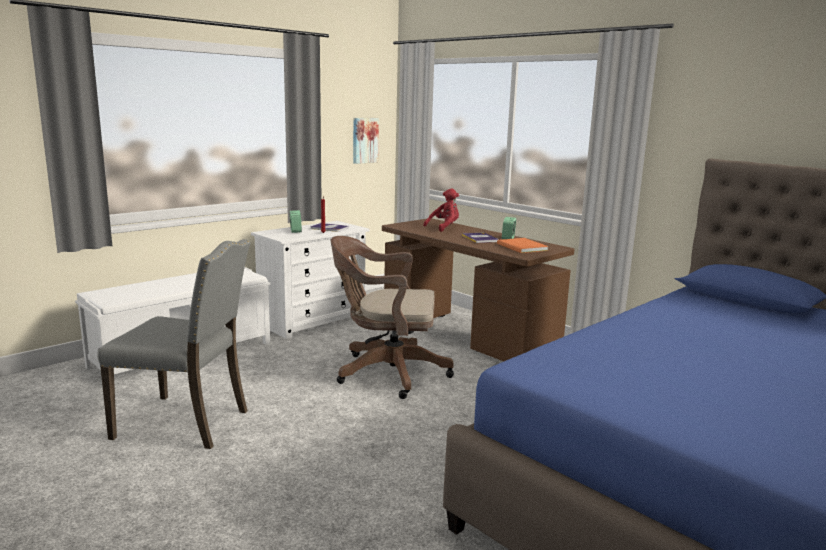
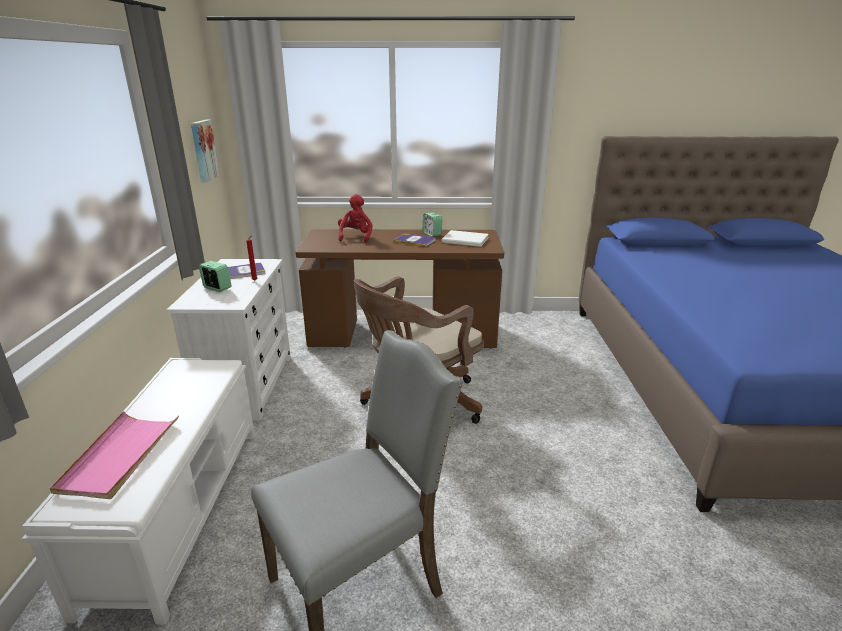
camera: 45 degrees left, 10 degrees up
(141, 288) = (120, 456): none -> pink tray
(521, 247) = (466, 240): orange book -> white book

